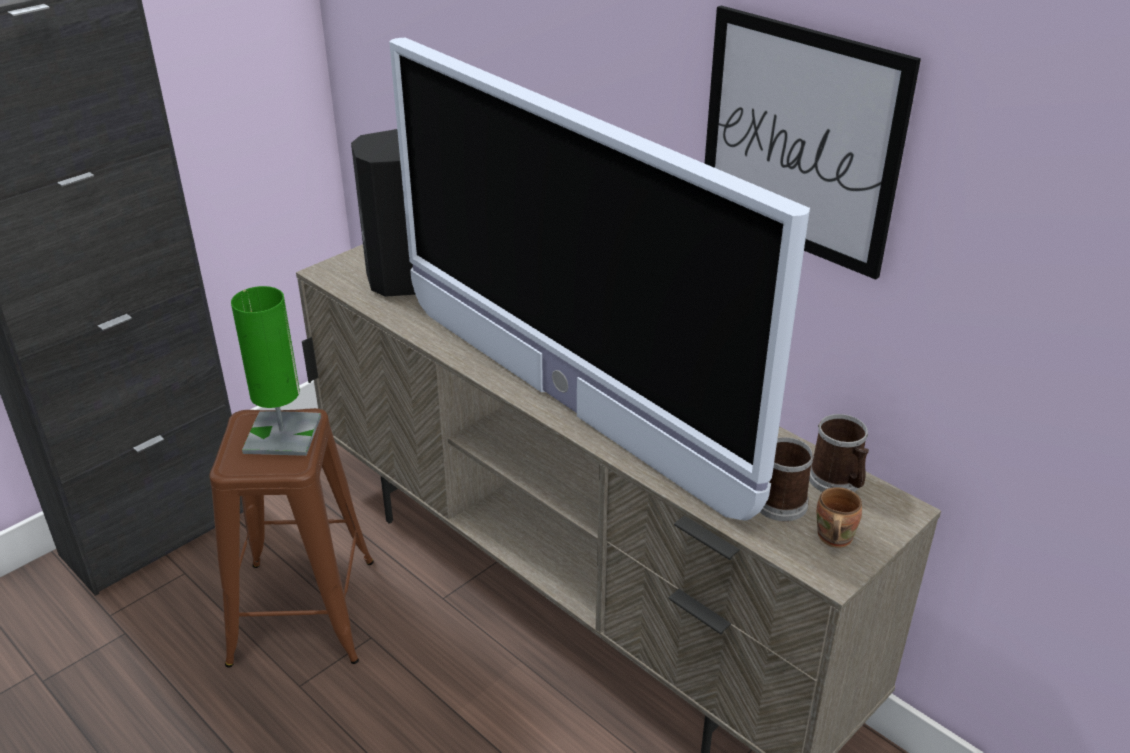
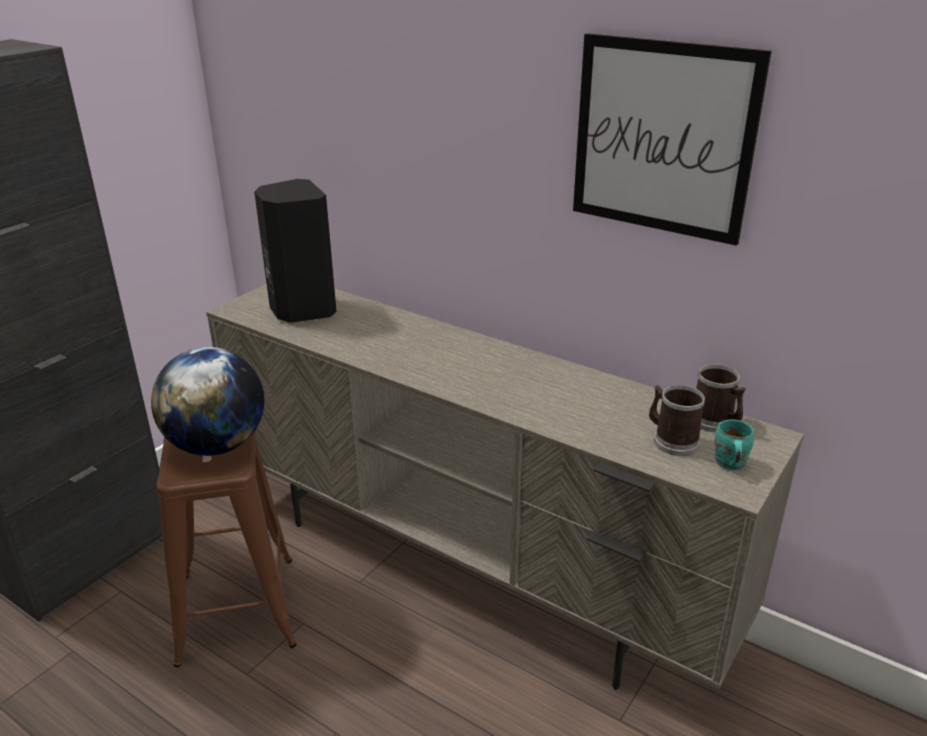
camera: 10 degrees left, 5 degrees down
(282, 435) = (217, 445): green table lamp -> globe
(565, 403) = (471, 387): television -> none
(832, 538) = (728, 464): brown mug -> turquoise mug

